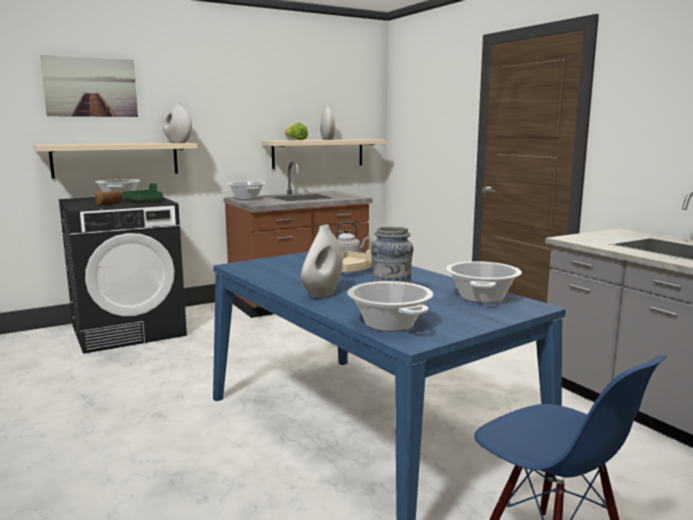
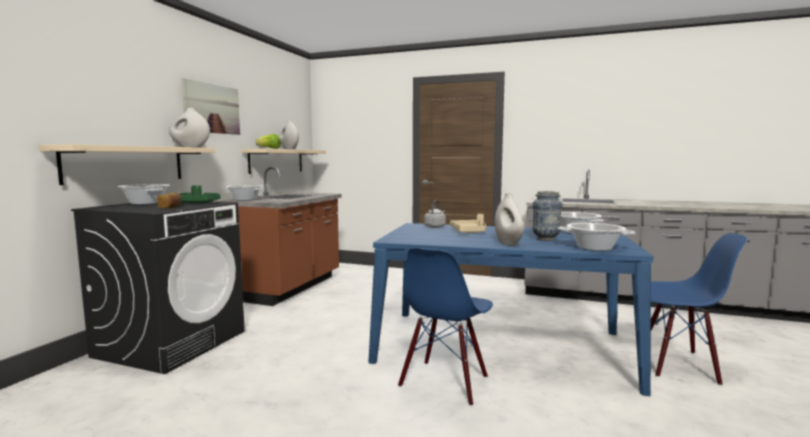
camera: 40 degrees left, 5 degrees down
(90, 87) = (101, 84): picture -> picture (212, 108)
(231, 443) = (444, 382): none -> blue chair

